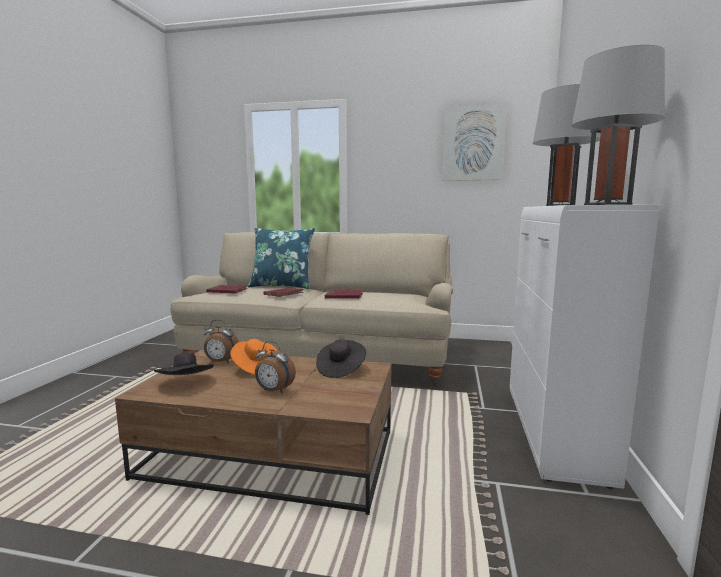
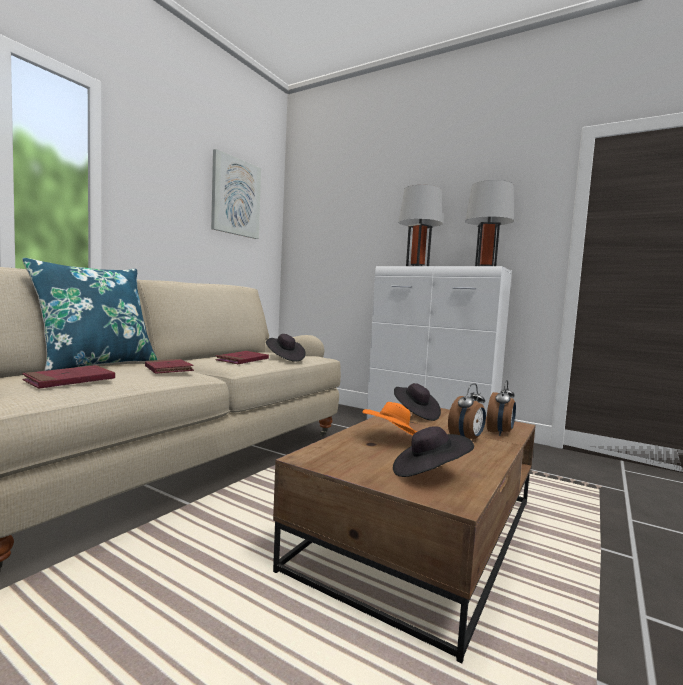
camera: 70 degrees left, 5 degrees down
(220, 362) = (353, 452): alarm clock -> alarm clock (500, 433)
(381, 301) = (284, 358): none -> black hat

